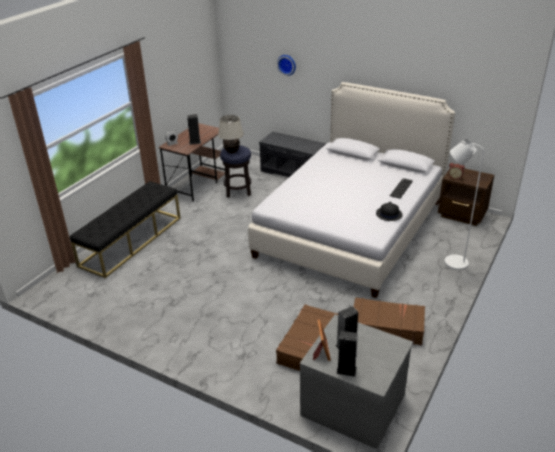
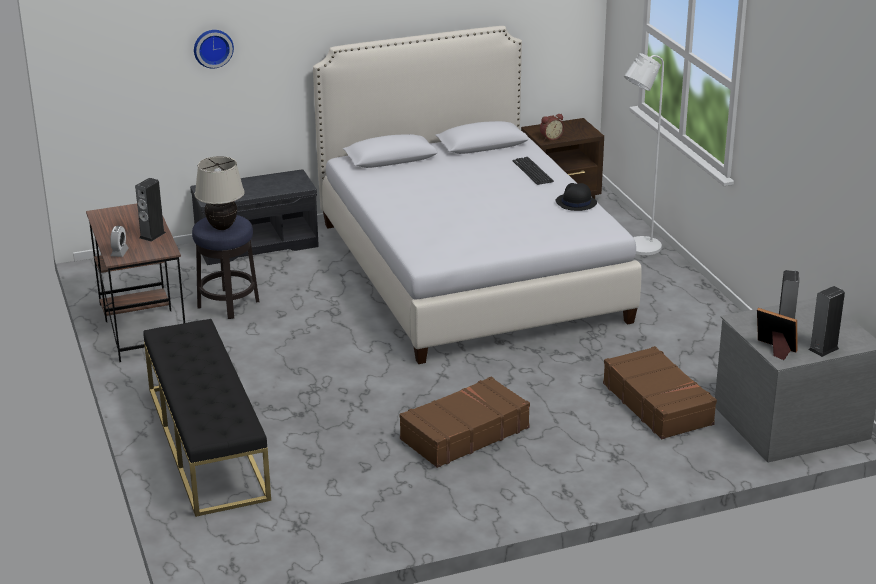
camera: 50 degrees left, 5 degrees down
(386, 327) = (694, 342): brown suitcase -> brown suitcase (464, 433)

